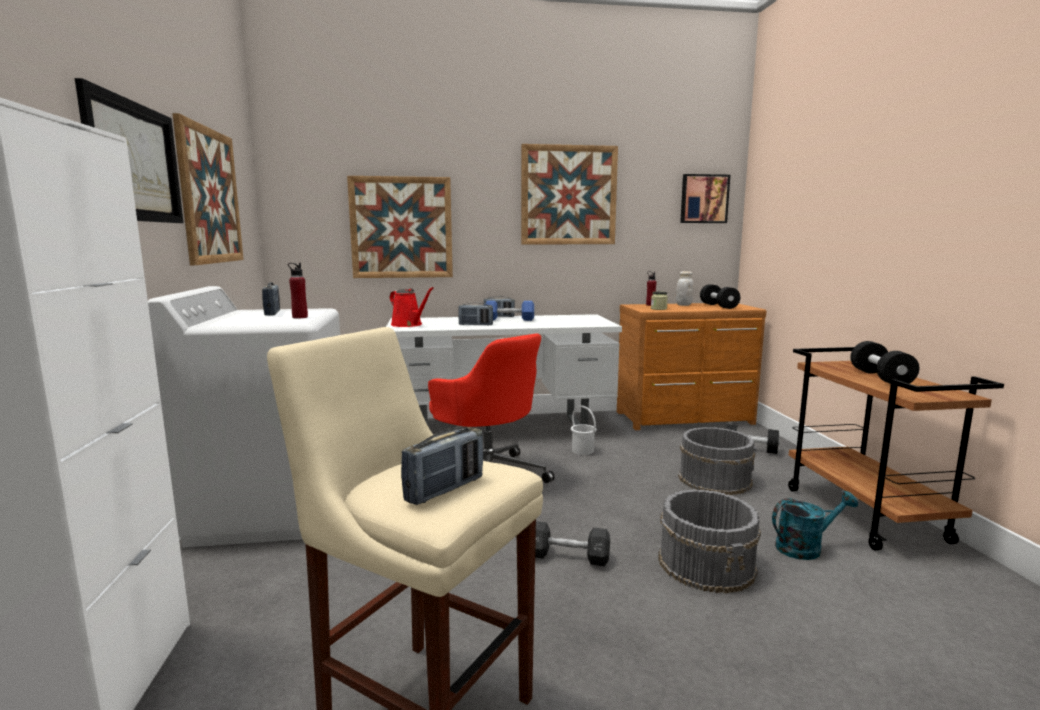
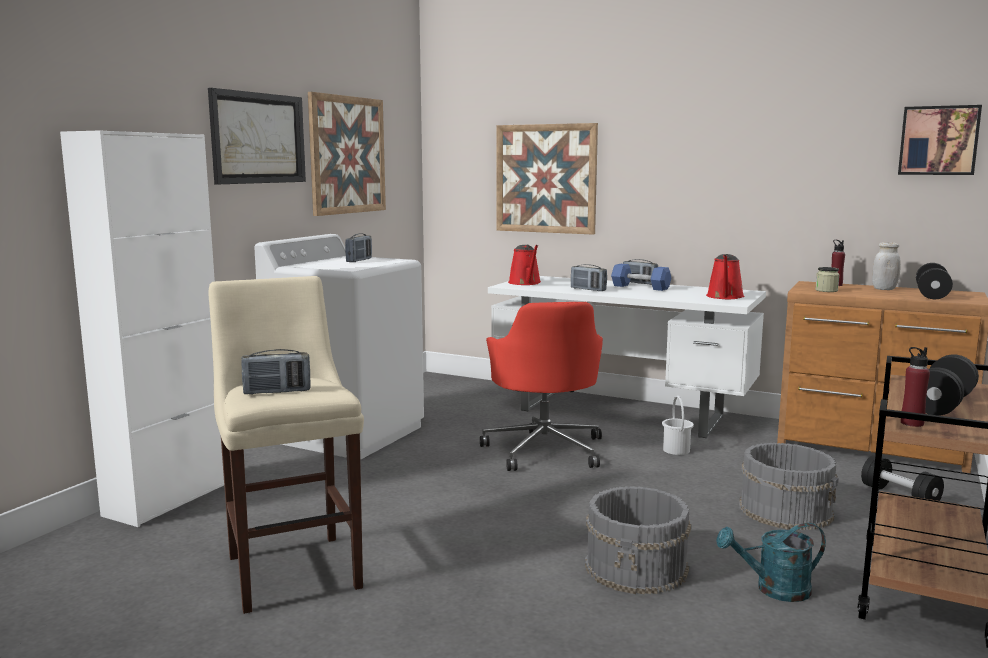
camera: 35 degrees right, 0 degrees up
(300, 317) = (366, 265): red bottle -> red bottle (912, 423)
(568, 195) = (736, 140): picture -> none
(568, 557) = (518, 524): black dumbbell -> none
(587, 320) = (725, 297): none -> red watering can
(805, 547) = (774, 590): turquoise watering can -> turquoise watering can turned 150 degrees clockwise

